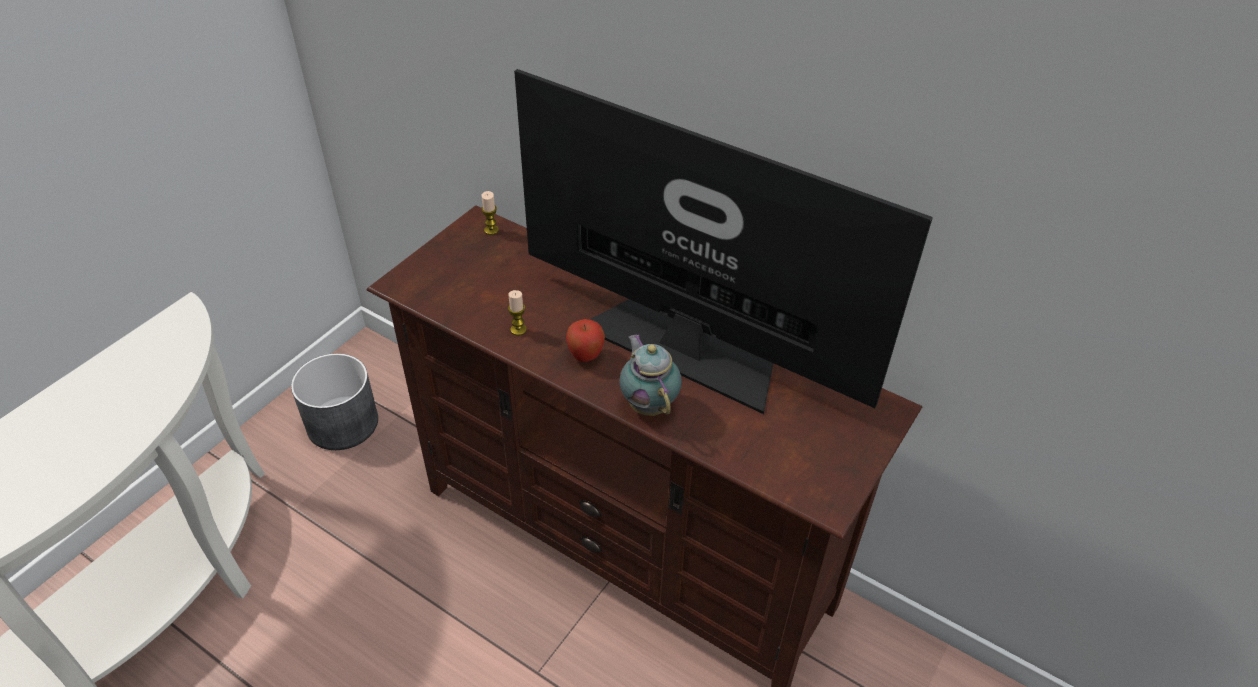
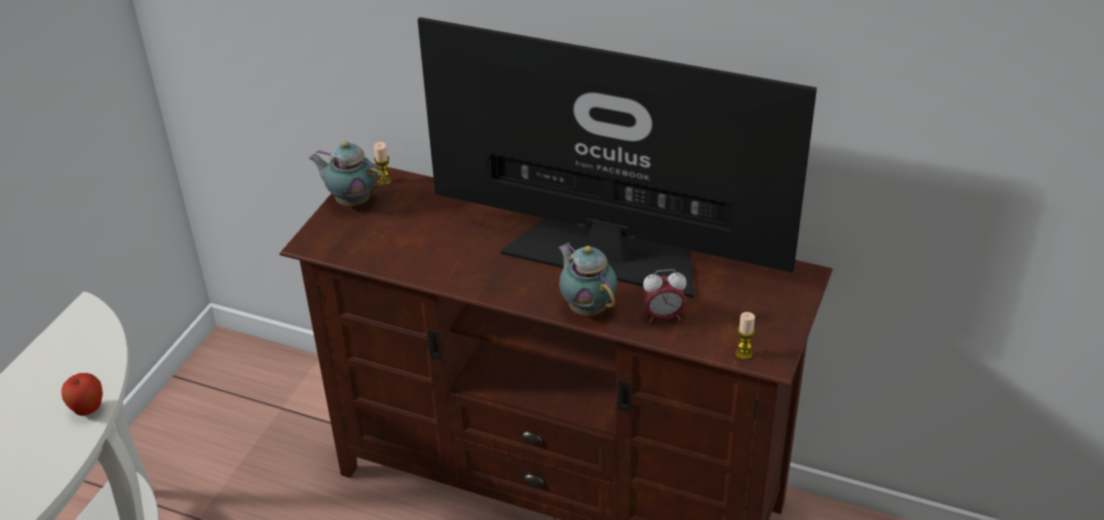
camera: 10 degrees left, 5 degrees down
(342, 424) = (222, 427): grey planter -> none
(453, 246) = (351, 201): none -> teapot
(518, 329) = (443, 265): candle -> candle (744, 353)
(585, 356) = (515, 277): apple -> apple (88, 410)
(725, 430) = (663, 316): none -> alarm clock

